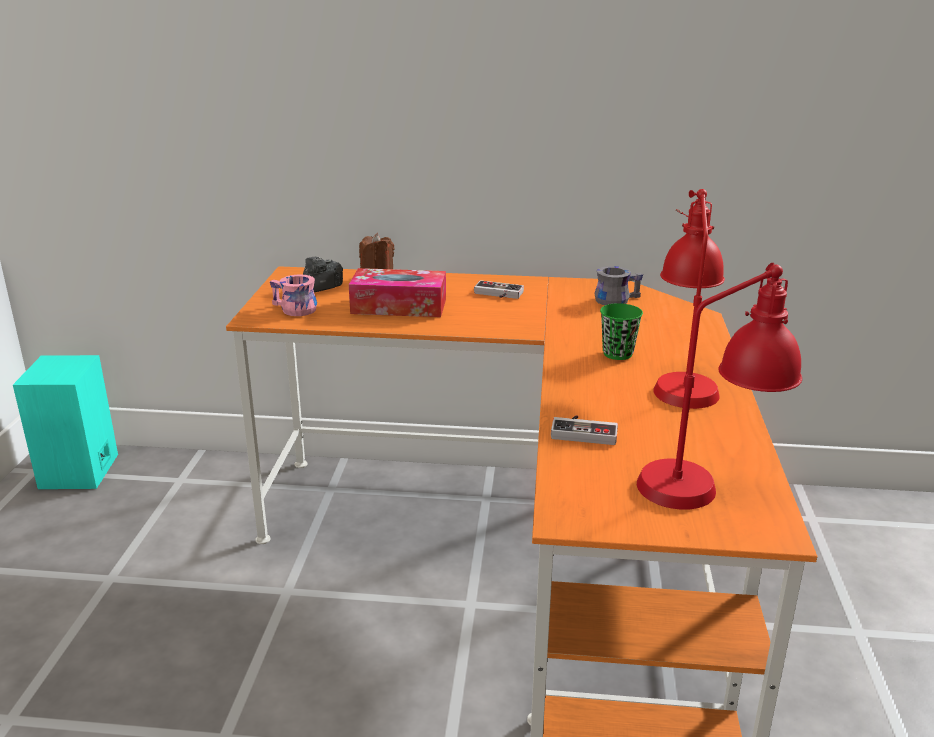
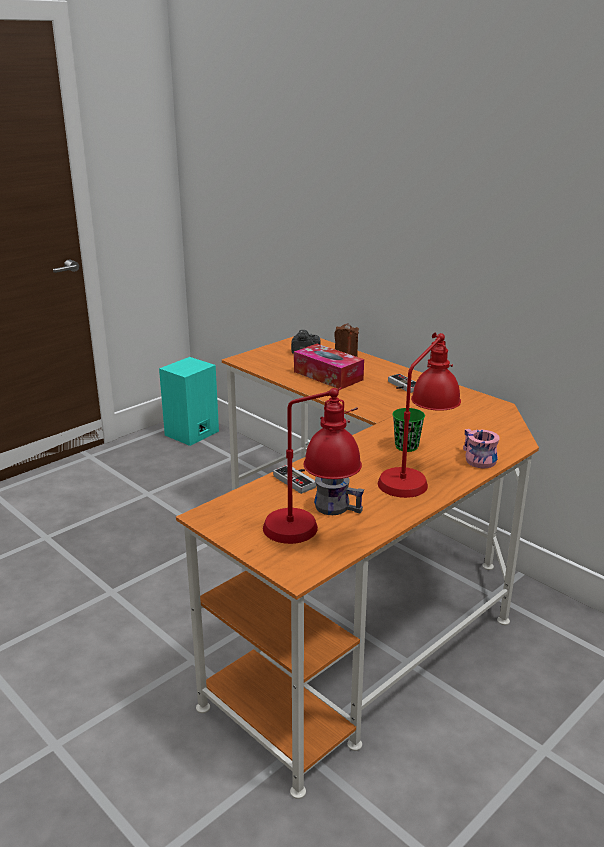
camera: 40 degrees right, 0 degrees up
(293, 310) = (268, 360): pink mug -> pink mug (475, 459)
(615, 299) = (476, 413): grey mug -> grey mug (338, 506)

